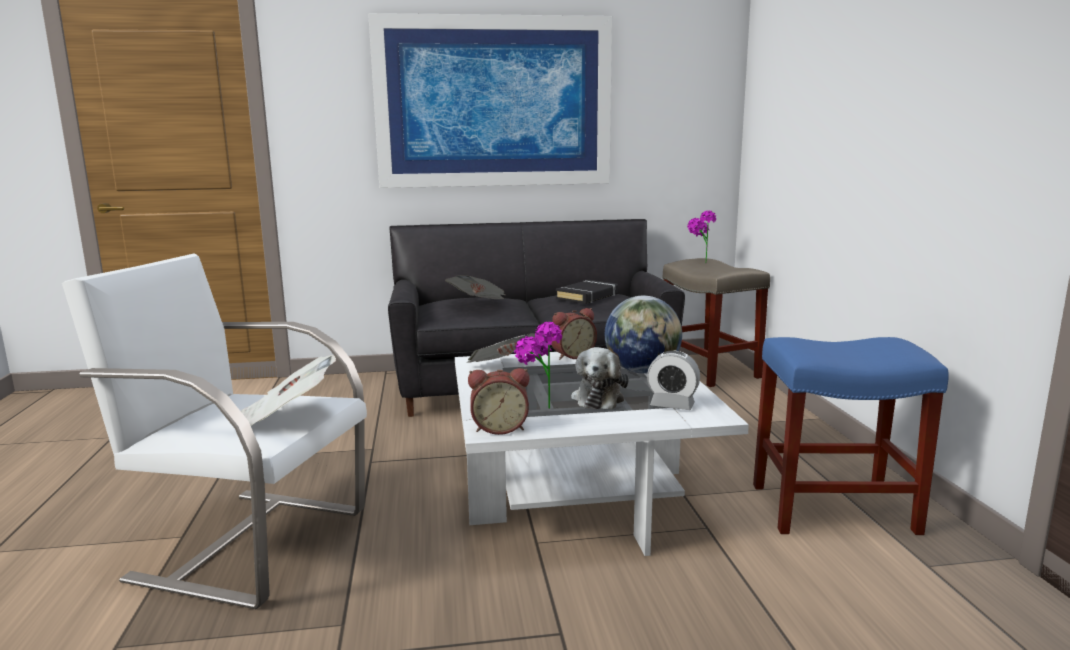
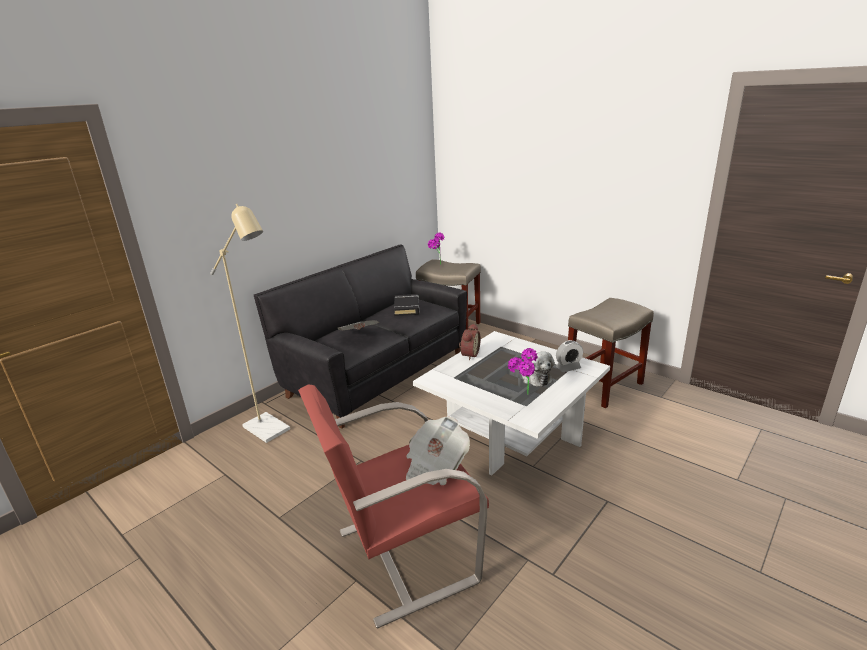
camera: 40 degrees left, 10 degrees up
(250, 543) = (404, 556): white armchair -> red armchair
(349, 395) = (271, 431): none -> beige floor lamp
(494, 102) = (306, 184): picture -> none
(499, 428) = (532, 416): alarm clock -> none
(505, 369) = (457, 378): newspaper -> none
(642, 371) = (518, 352): globe -> none
(835, 508) = (604, 385): blue stool -> beige stool

